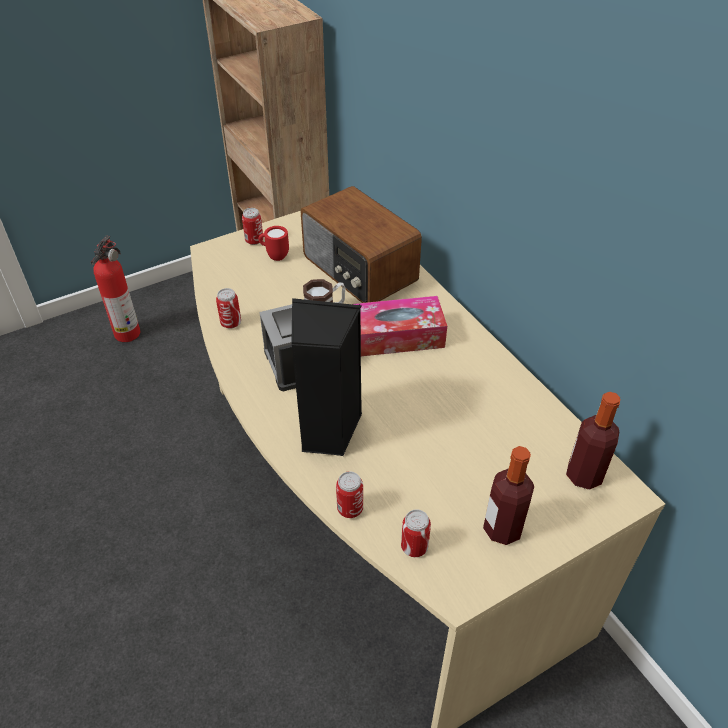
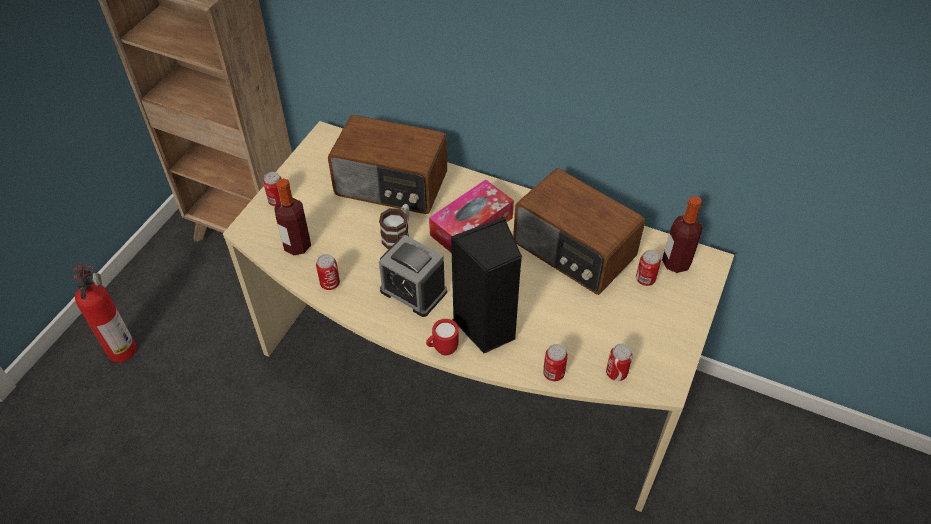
camera: 35 degrees left, 5 degrees up
(274, 256) = (309, 207): red mug -> red mug (442, 349)
(478, 407) = (573, 251): none -> radio
(502, 529) = (658, 328): bottle -> bottle (297, 245)
(532, 473) = (645, 279): none -> can

